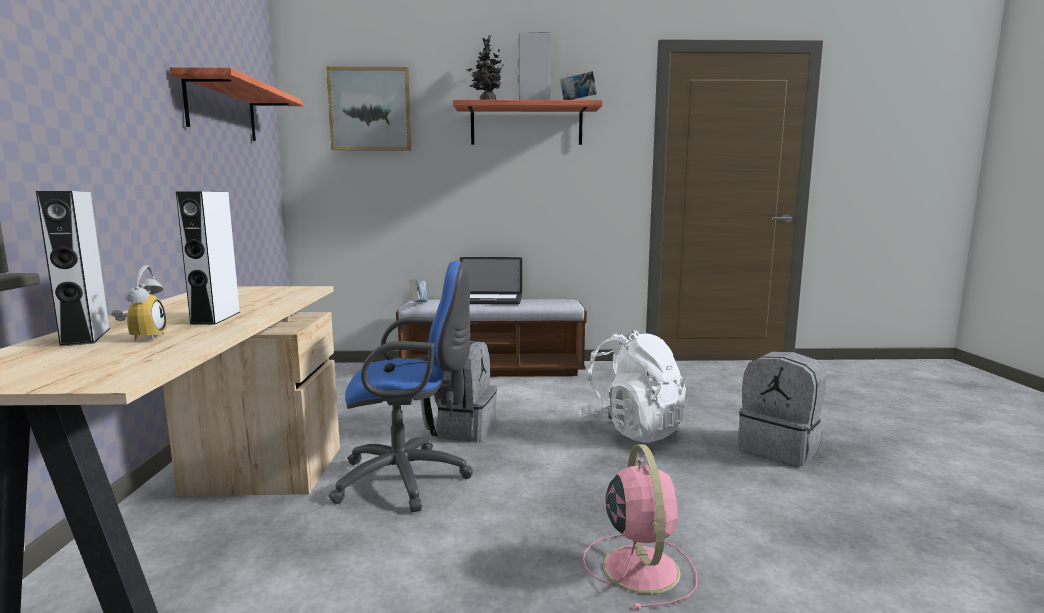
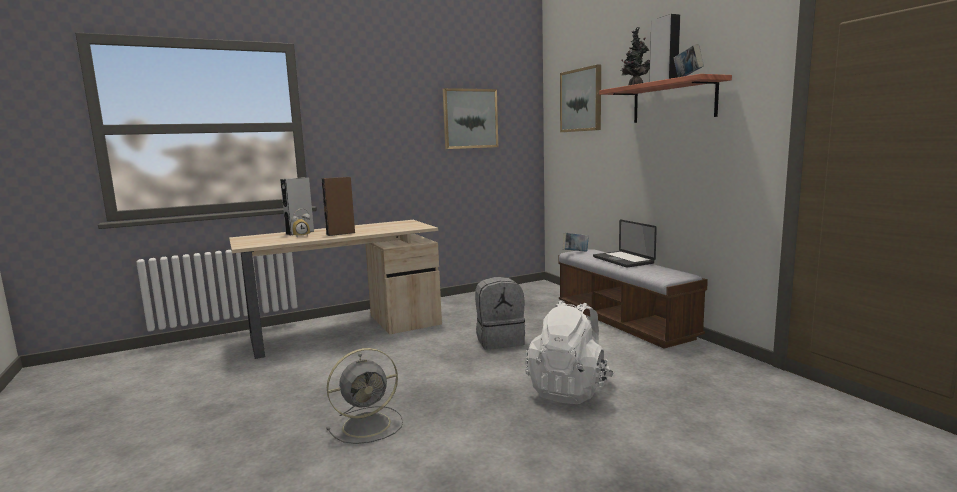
camera: 65 degrees right, 0 degrees up
(216, 318) = (340, 233): white speaker -> brown speaker
(222, 110) = (470, 119): shelf -> picture
(409, 479) = (421, 347): blue office chair -> none
(639, 566) = (368, 424): pink fan -> grey fan
(780, 448) = (614, 461): grey backpack -> none

